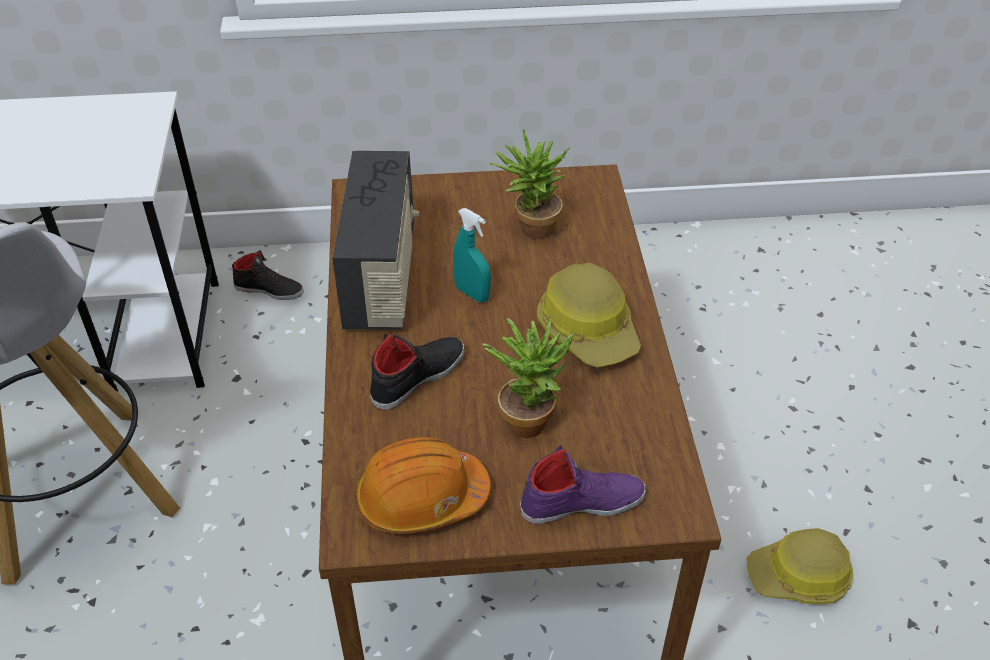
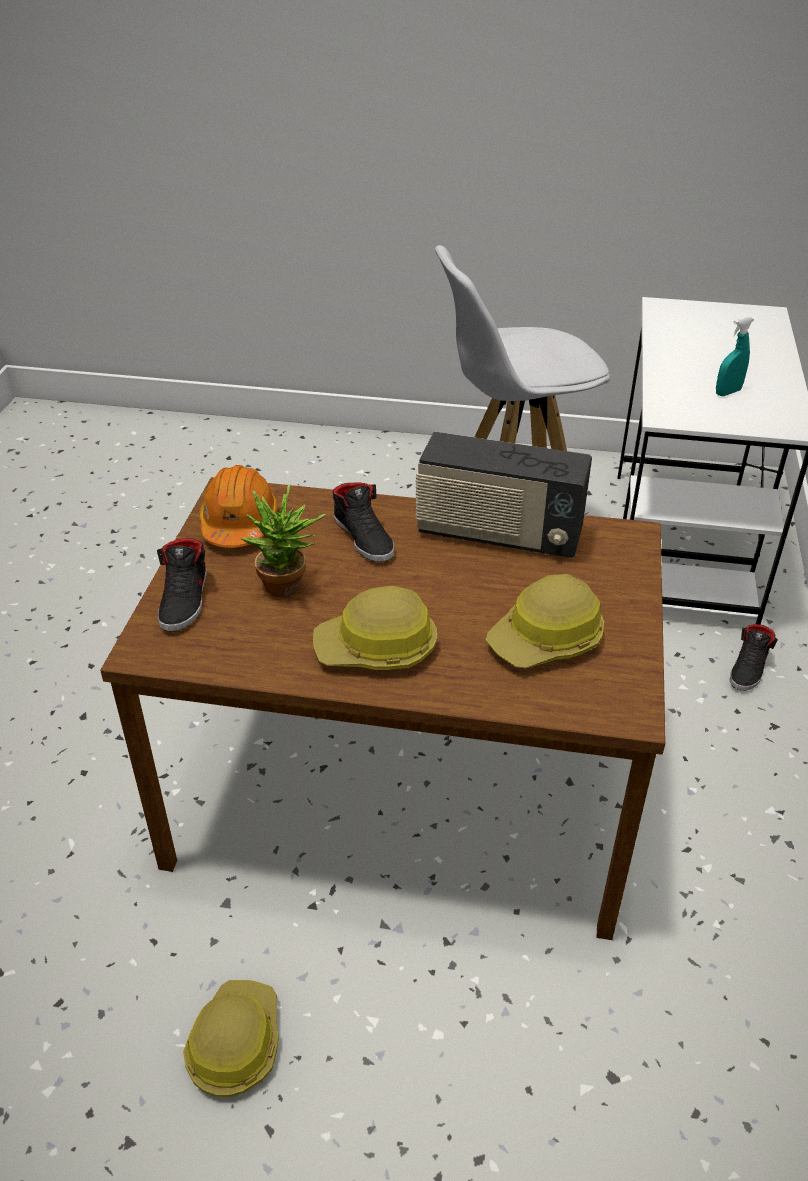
camera: 105 degrees right, 5 degrees down
(472, 293) = (457, 583): turquoise spray bottle -> turquoise spray bottle (728, 392)
(530, 229) = (547, 640): potted plant -> hard hat
(582, 502) = (185, 600): purple shoe -> black shoe

